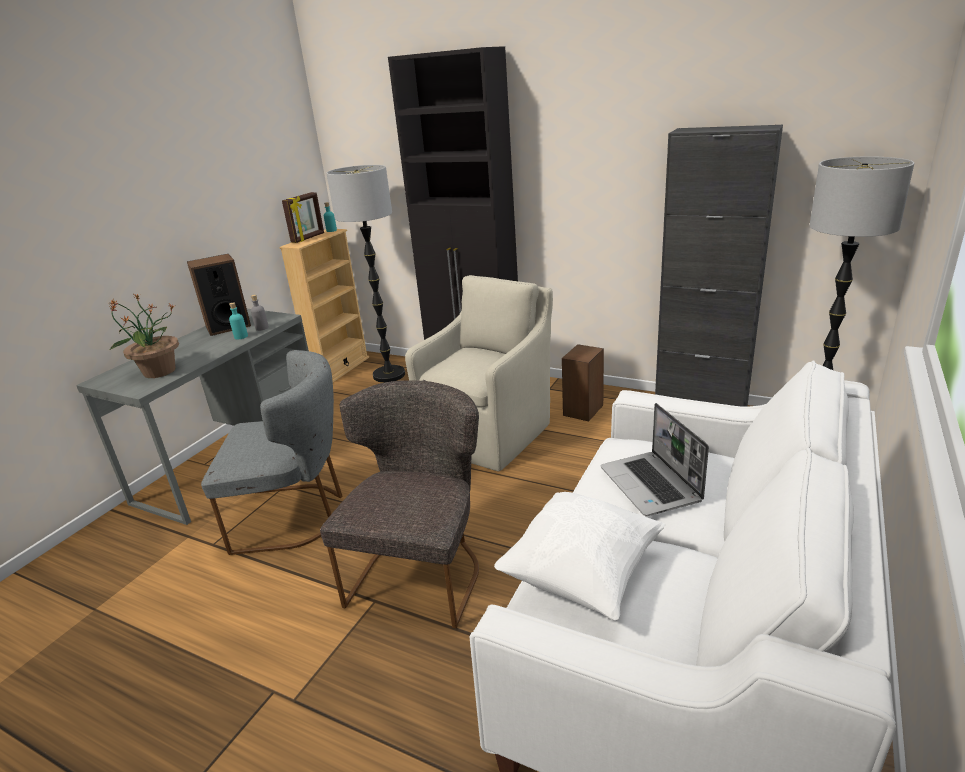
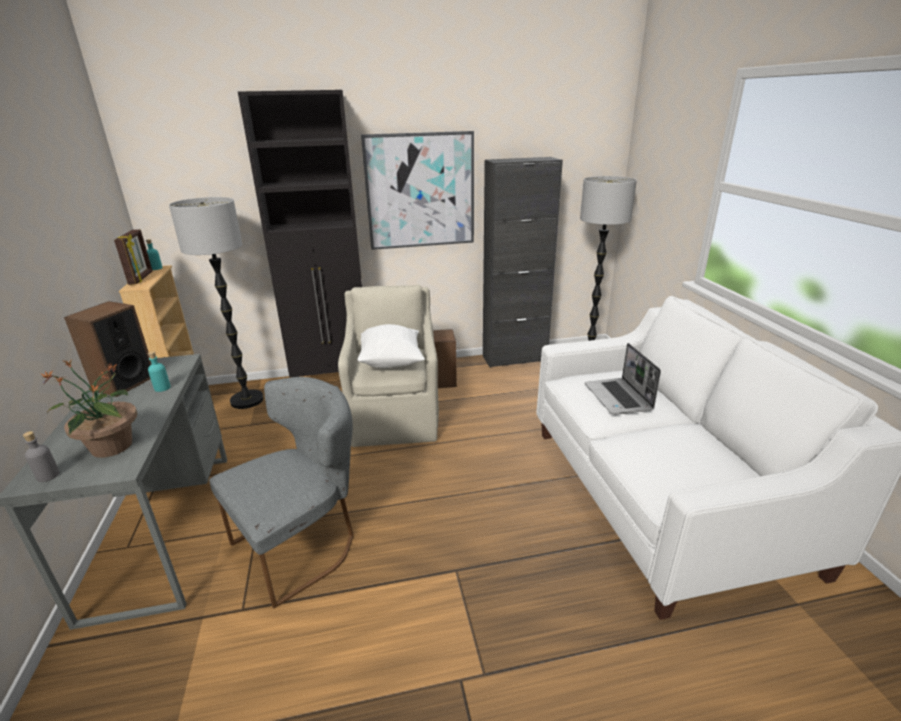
camera: 40 degrees left, 0 degrees up
(262, 328) = (174, 374): grey bottle -> grey bottle (48, 476)
(422, 571) = (464, 532): grey chair -> none
(581, 575) = (658, 460): white pillow -> white pillow (391, 362)
(591, 168) = (420, 191): none -> picture
(651, 485) = (619, 397): laptop -> laptop turned 45 degrees clockwise

